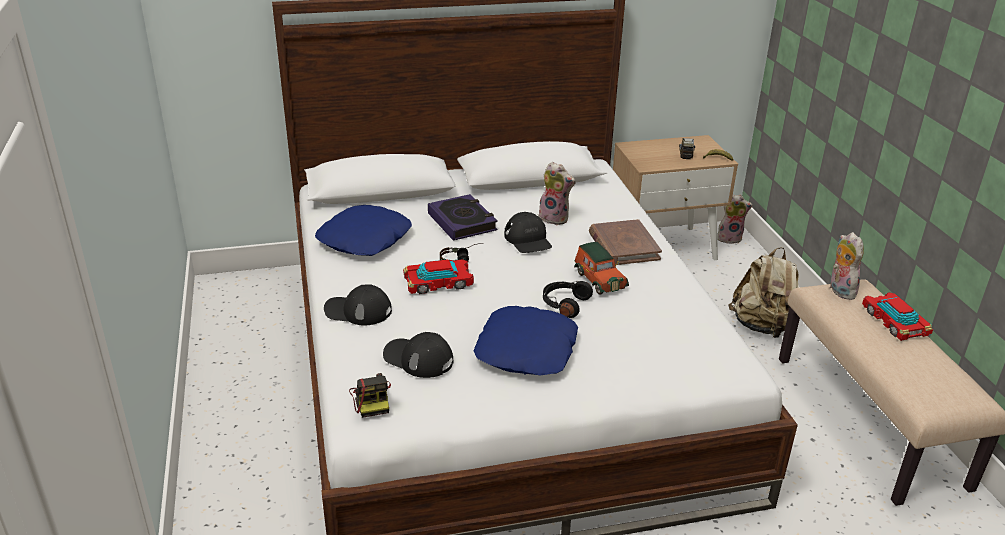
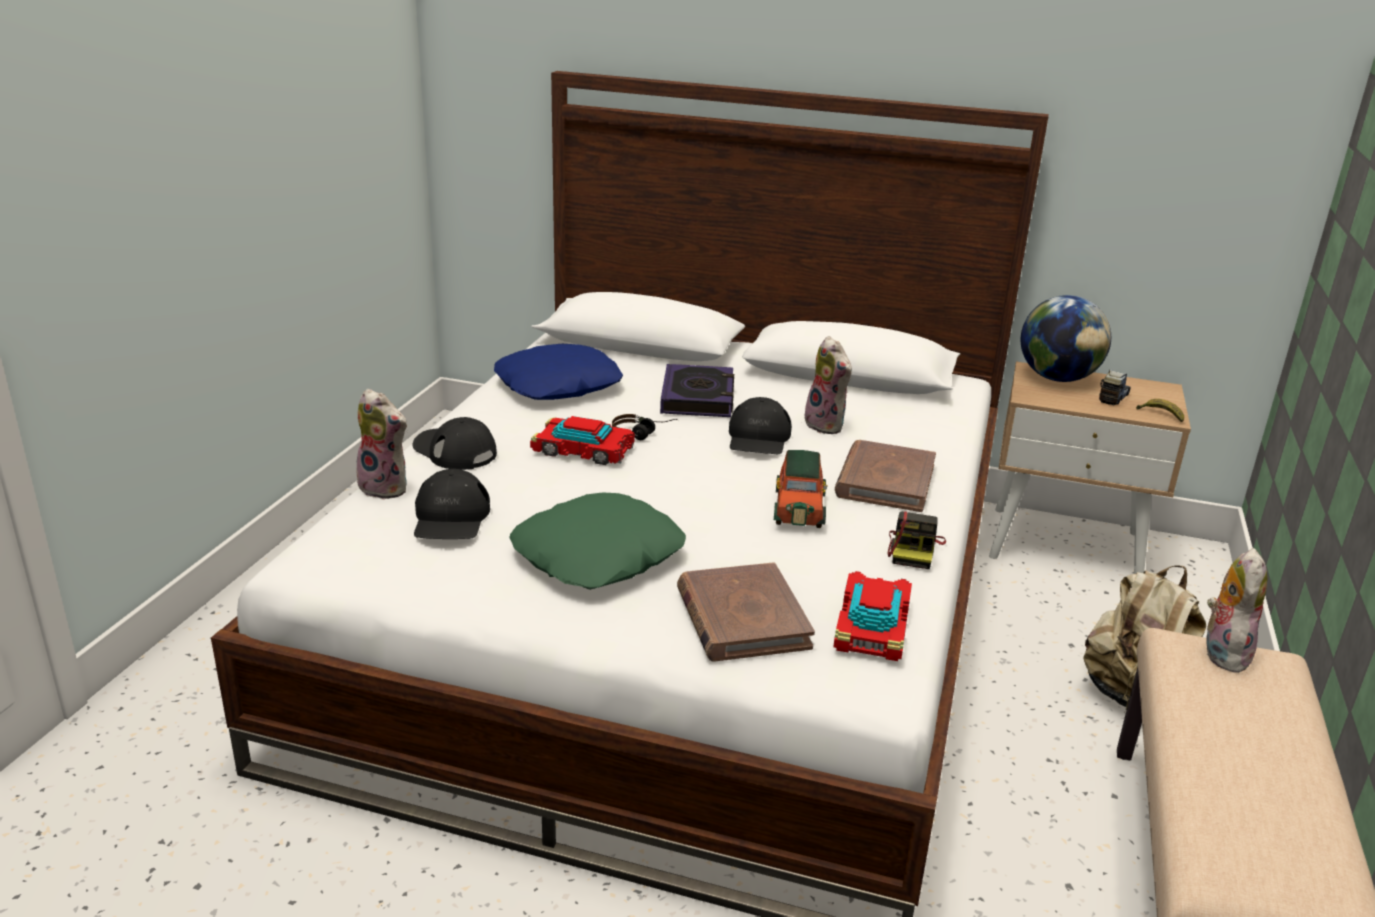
camera: 30 degrees right, 5 degrees down
(372, 399) = (345, 542): camera -> camera (914, 550)
(418, 358) = (451, 518): black cap -> black cap turned 150 degrees counterclockwise
(527, 350) = (599, 556): blue pillow -> green pillow
(564, 304) = (716, 521): black headphones -> none
(642, 359) = (741, 618): none -> brown book
(647, 148) = (1057, 378): none -> globe
(729, 238) = (1190, 563): plush toy -> plush toy (387, 487)
(895, 321) = (1285, 730): toy car -> toy car (873, 625)

